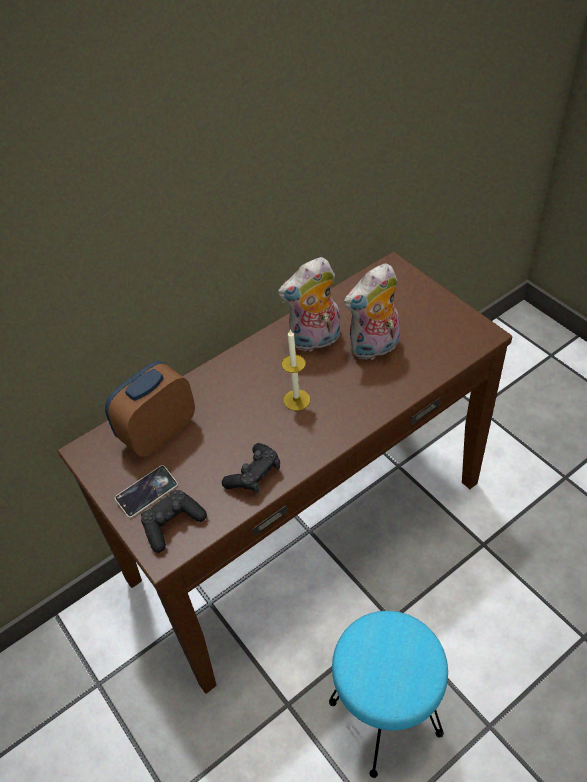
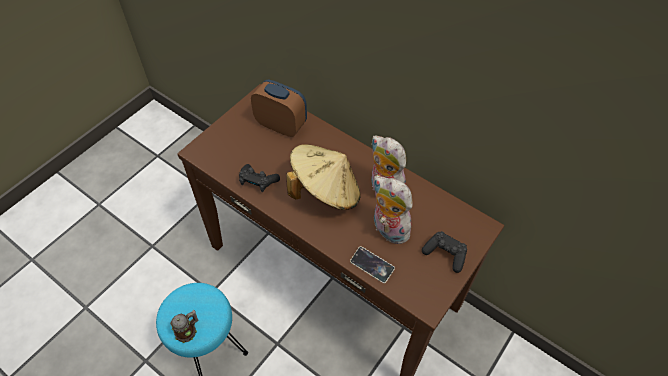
camera: 70 degrees right, 5 degrees up
(147, 493) = (236, 133): phone -> phone (372, 266)
(172, 524) = (216, 150): black game controller -> black game controller (445, 254)
(296, 400) = (325, 191): candle -> beige hat
(415, 669) = (188, 330): none -> mug

